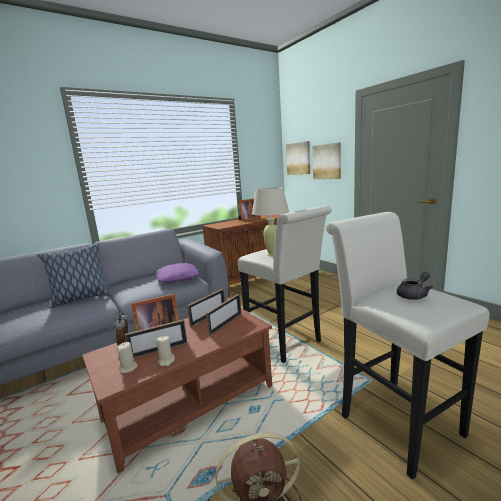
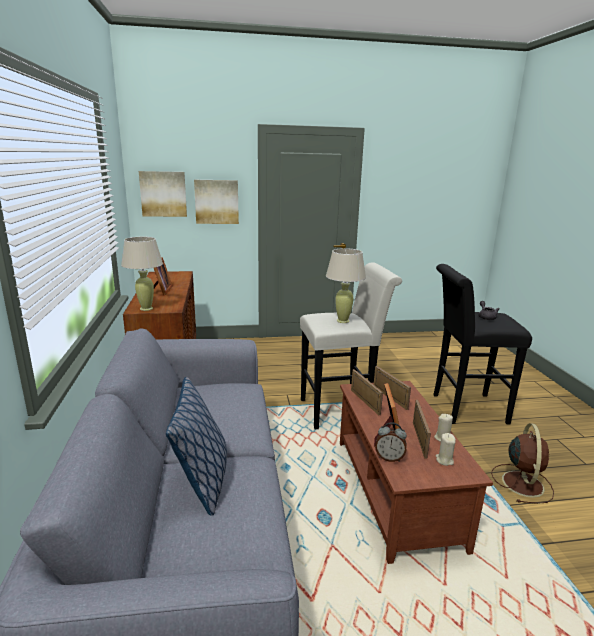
camera: 65 degrees left, 5 degrees up
(177, 278) = (227, 393): purple pillow -> none
(215, 225) = (146, 308): none -> beige table lamp
(393, 419) = (463, 408): white stool -> black stool

